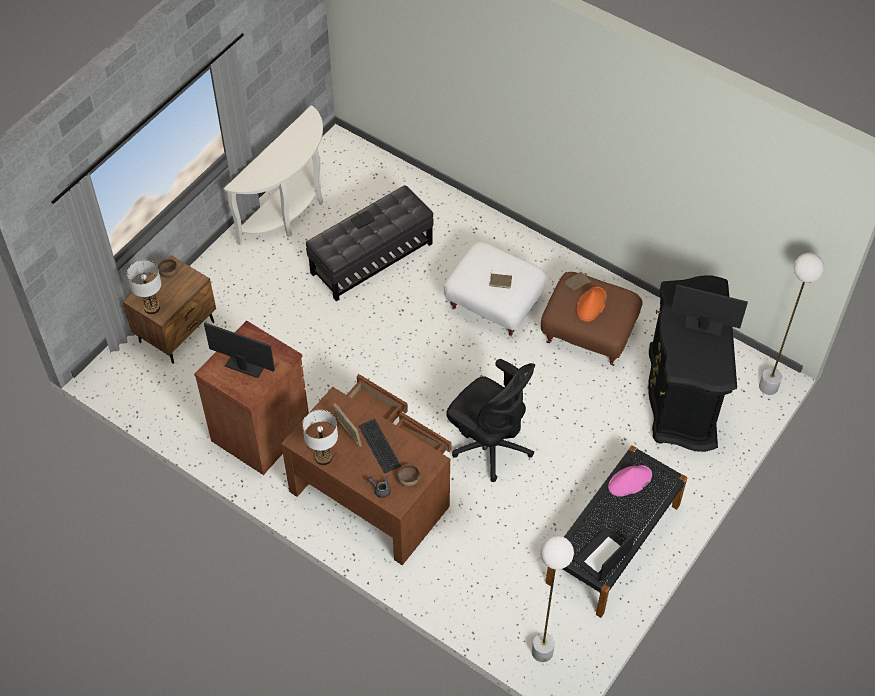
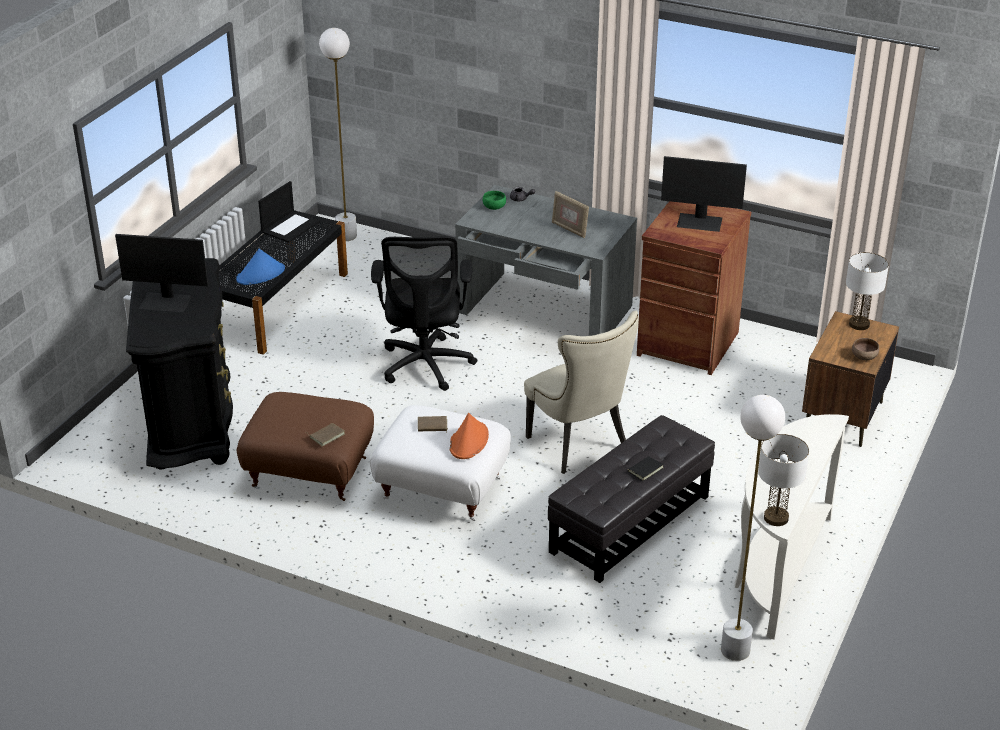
camera: 170 degrees right, 20 degrees down
(323, 457) = (588, 212): table lamp -> table lamp (776, 518)
(373, 492) = (542, 314): brown desk -> grey desk
(378, 445) = (534, 225): keyboard -> none
(386, 333) = (578, 445): none -> beige chair
(408, 480) = (494, 207): brown bowl -> green bowl
(487, 444) = (424, 361): black office chair -> black office chair turned 120 degrees counterclockwise
(591, 305) = (307, 414): orange hat -> orange hat (469, 441)
(629, 481) = (261, 274): pink hat -> blue hat
(768, 387) = (75, 446): white floor lamp -> white floor lamp (735, 650)

